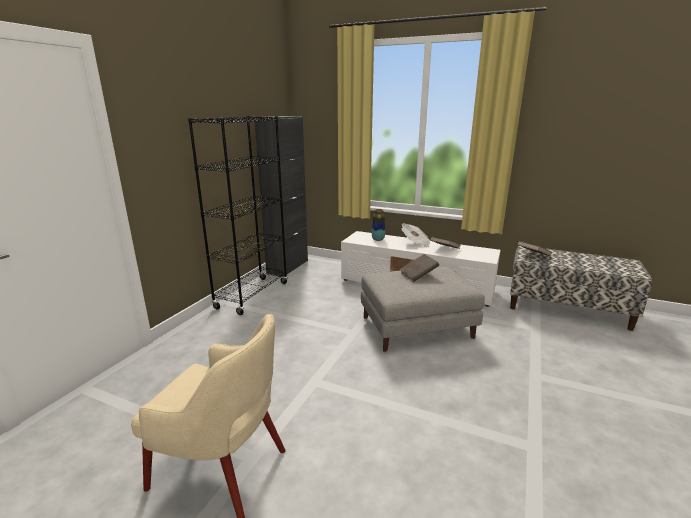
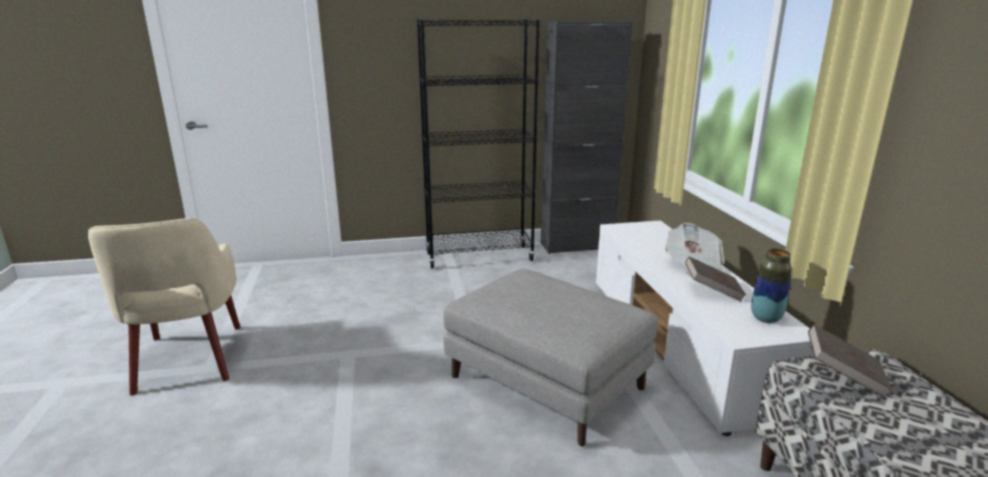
camera: 55 degrees right, 0 degrees up
(378, 239) = (653, 240): vase -> vase (766, 318)
(418, 275) = (563, 297): brown book -> none

